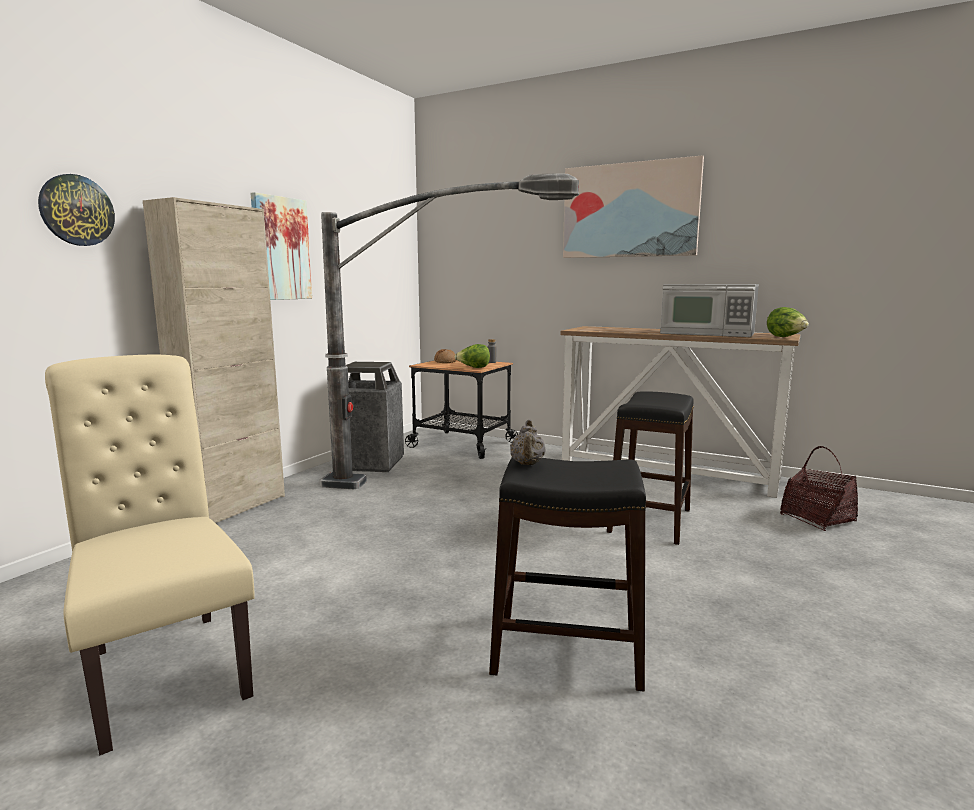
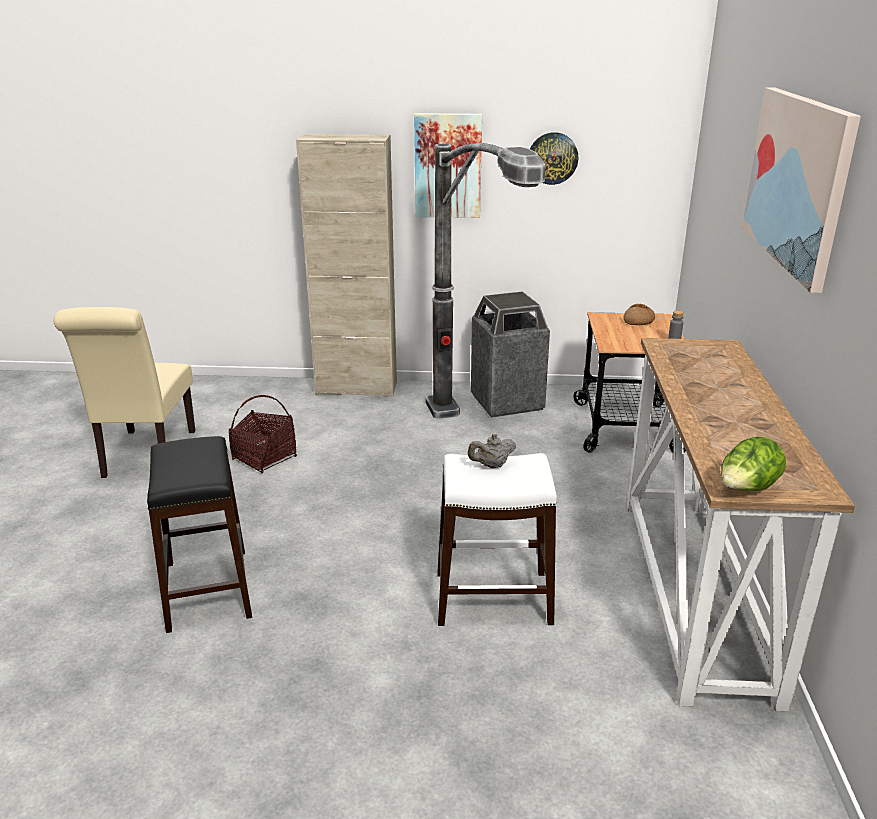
camera: 65 degrees right, 15 degrees up
(76, 210) = (259, 145): wall clock -> wall clock (552, 158)
(165, 666) = (146, 457): beige chair -> beige chair turned 150 degrees clockwise
(473, 368) = (616, 342): lettuce -> none
(527, 464) = (185, 444): grey teapot -> grey teapot (491, 465)
(650, 520) = (493, 598): black stool -> white stool
(707, 333) = (730, 427): microwave -> none
(817, 518) = (624, 749): basket -> basket (265, 458)

